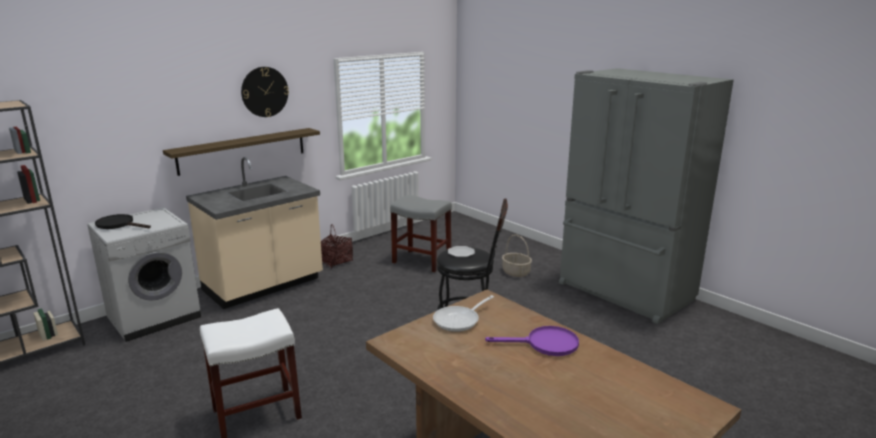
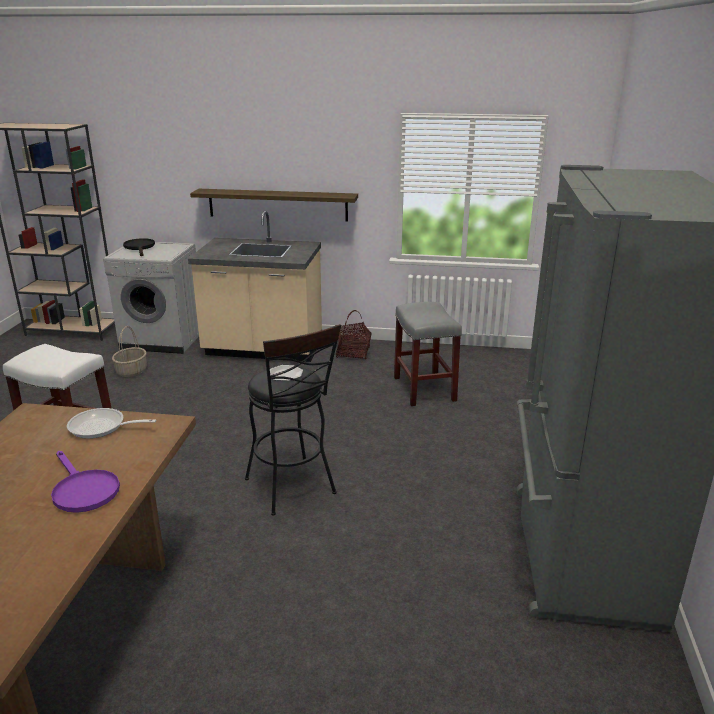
camera: 50 degrees right, 5 degrees up
(264, 92) = (306, 144): wall clock -> none
(516, 272) = (495, 451): basket -> basket (132, 371)

